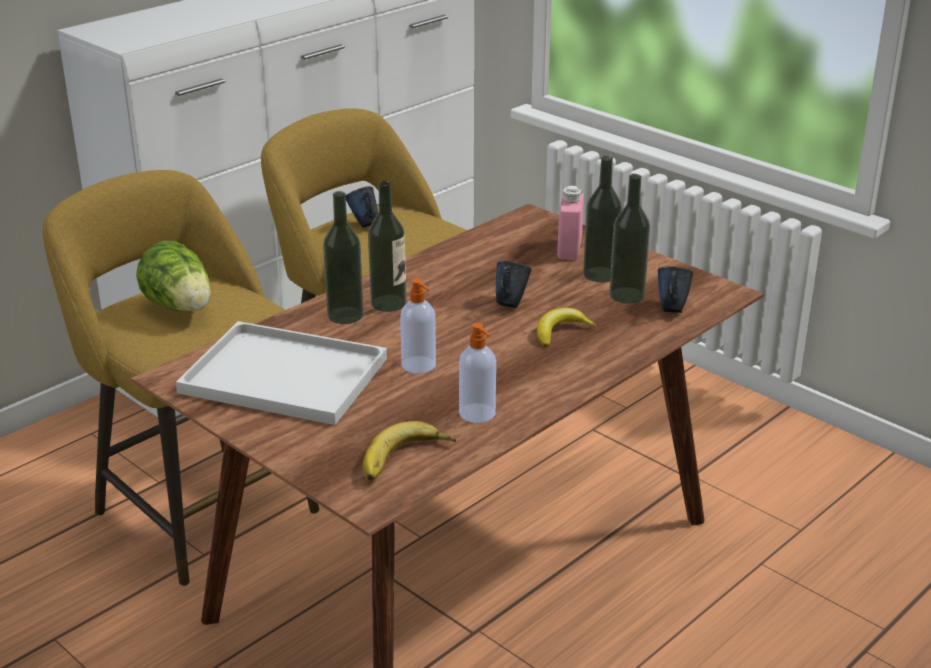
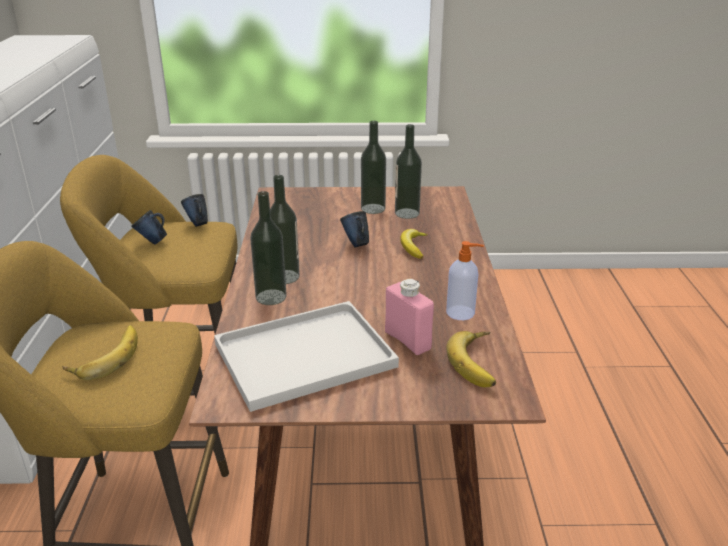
camera: 45 degrees left, 0 degrees up
(181, 307) = (105, 356): lettuce -> banana
(419, 366) = (376, 303): soap dispenser -> none
(569, 249) = (330, 202): pink bottle -> pink bottle (407, 340)
(671, 309) = (440, 211): blue mug -> blue mug (197, 224)

